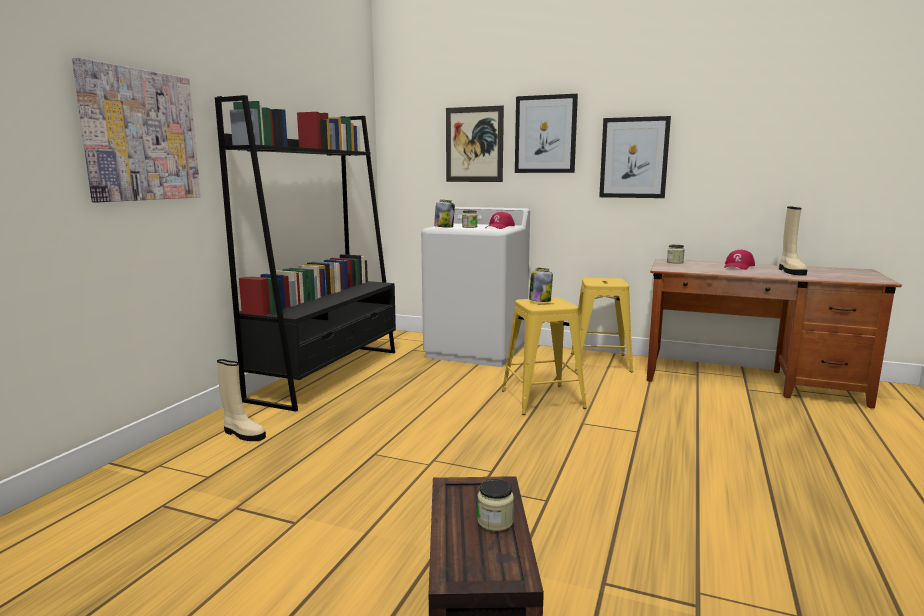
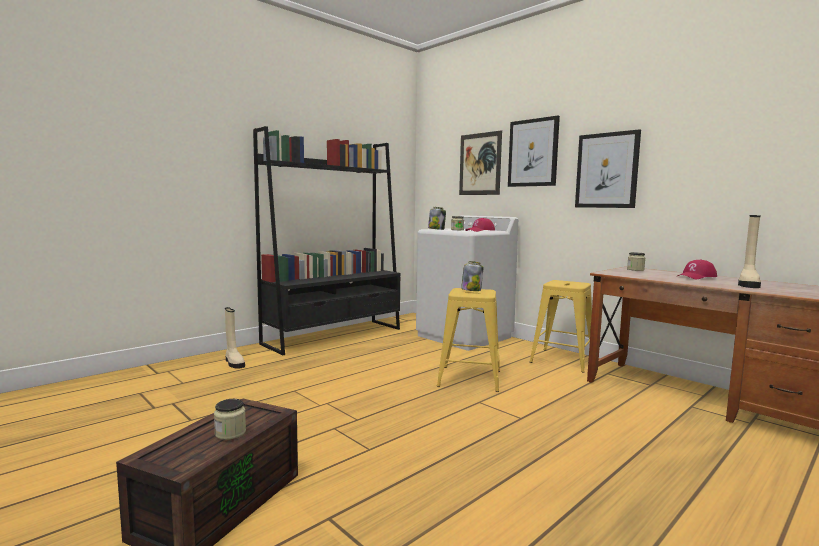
camera: 25 degrees right, 5 degrees down
(141, 135) = (192, 153): picture -> none

